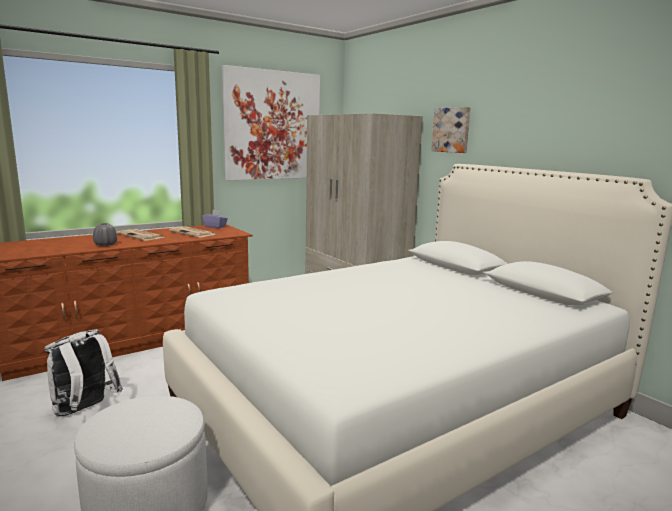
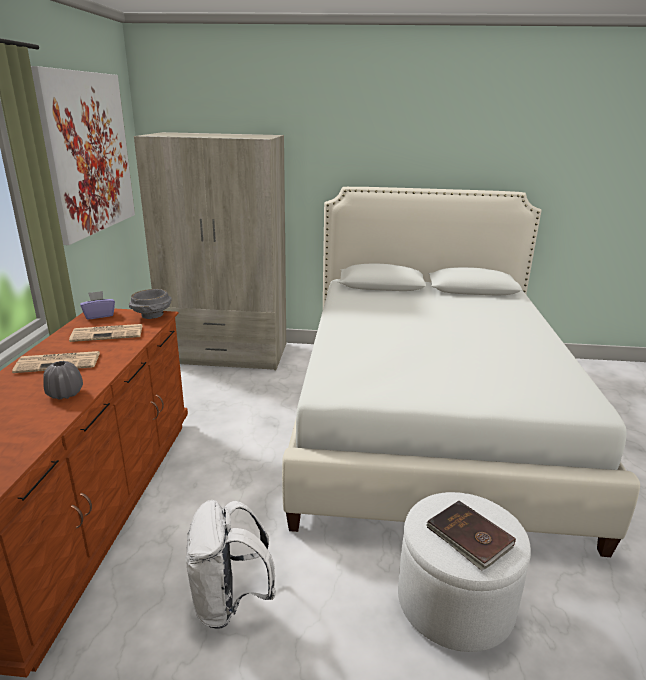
camera: 50 degrees left, 10 degrees up
(128, 425) = (469, 537): none -> brown book
(234, 232) = (152, 316): none -> grey bowl
(452, 130) = (324, 151): picture -> none

